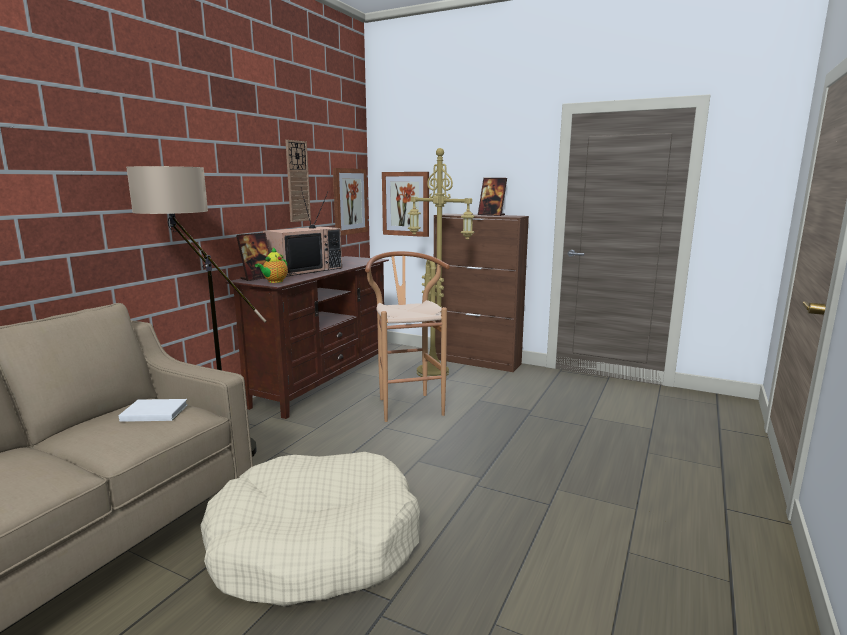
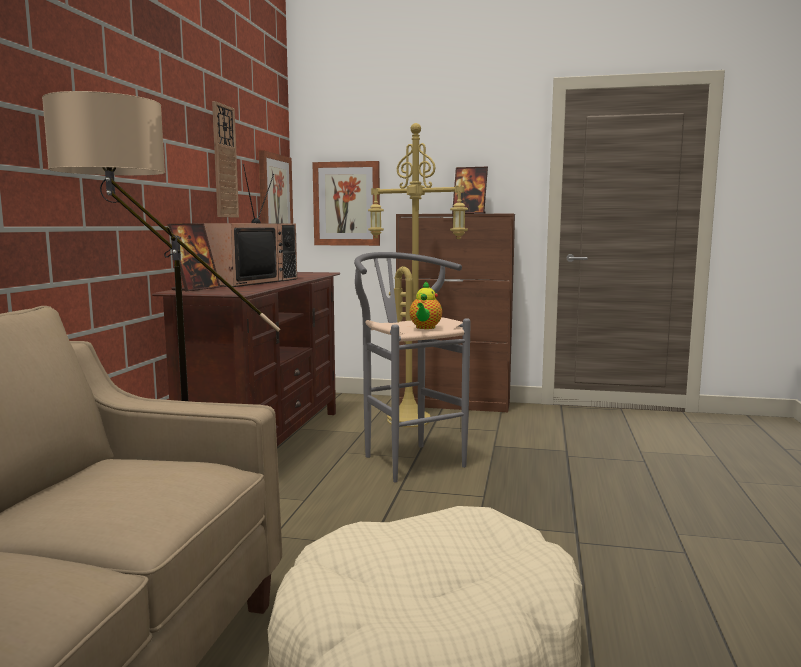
camera: 15 degrees left, 5 degrees down
(153, 412) = (148, 472): white book -> none
(274, 281) = (229, 291): teapot -> teapot (425, 328)
(407, 404) = (407, 459): brown stool -> grey stool

